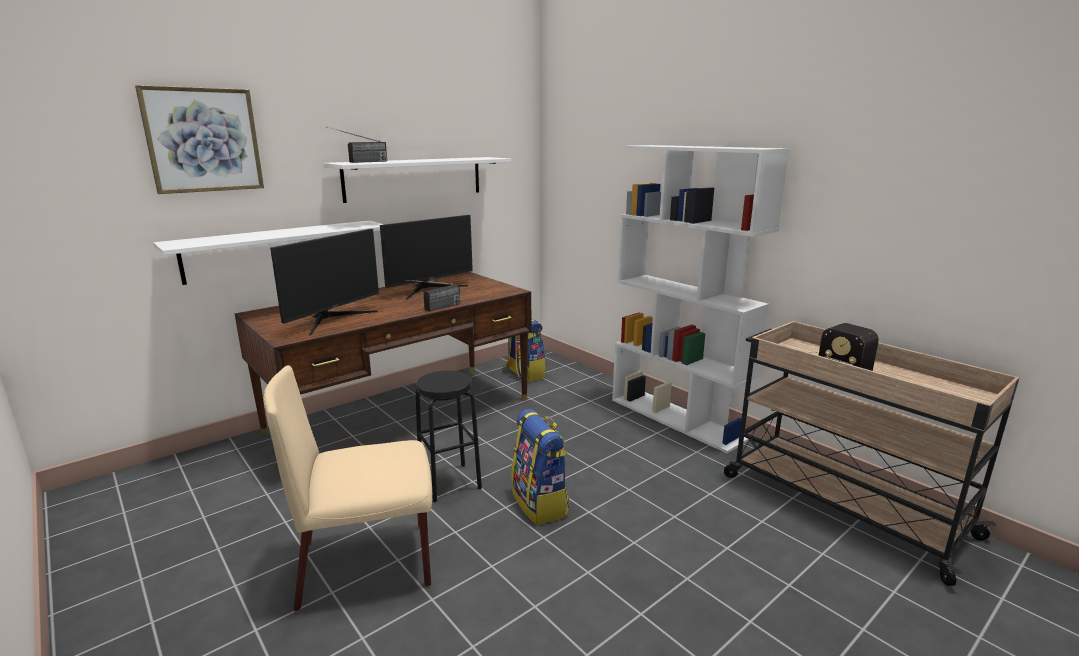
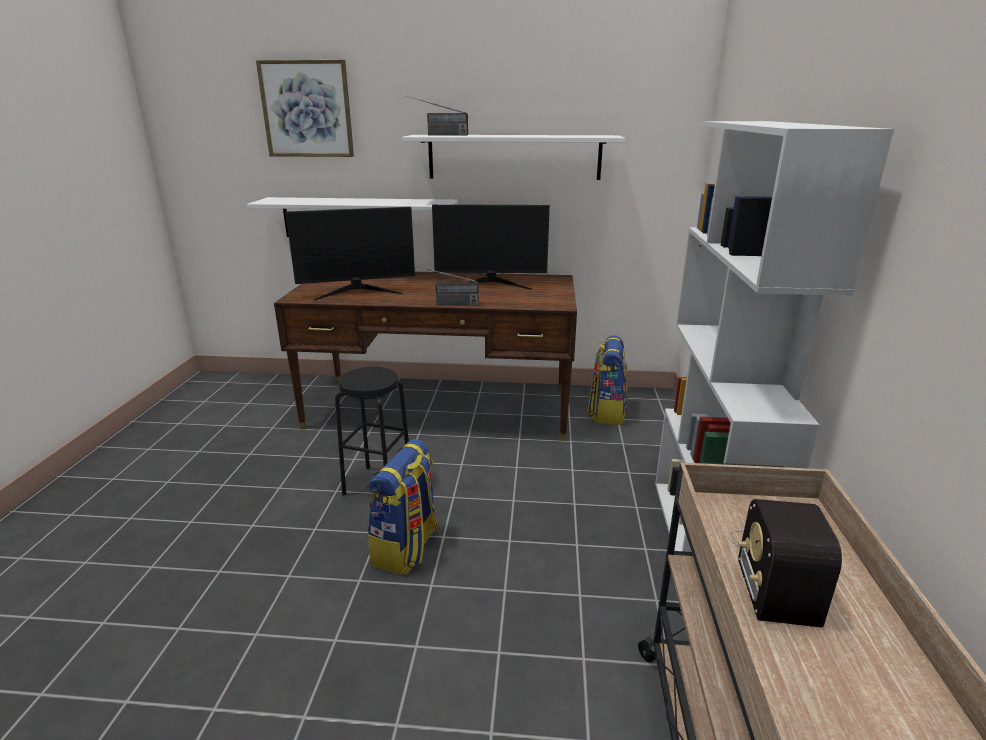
camera: 45 degrees right, 5 degrees up
(368, 563) = (235, 515): beige chair -> none

